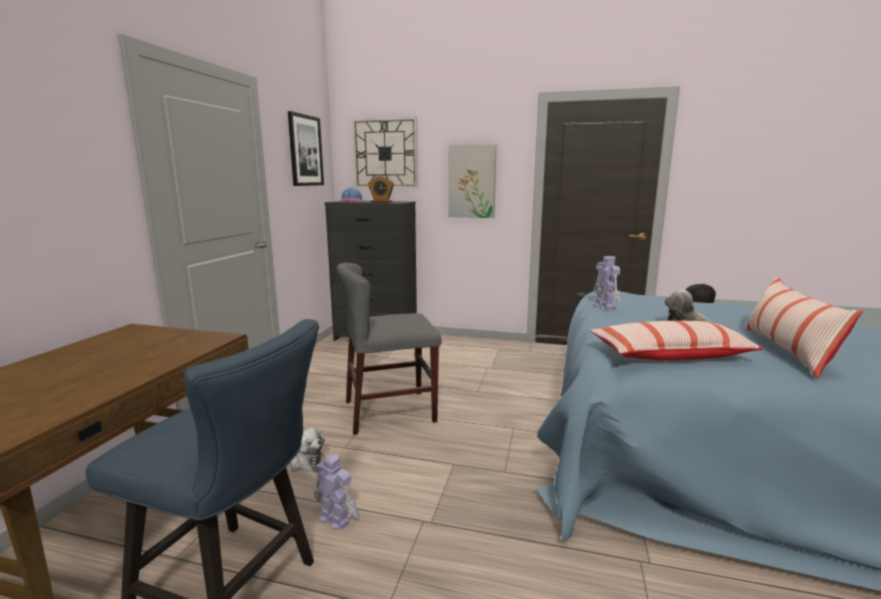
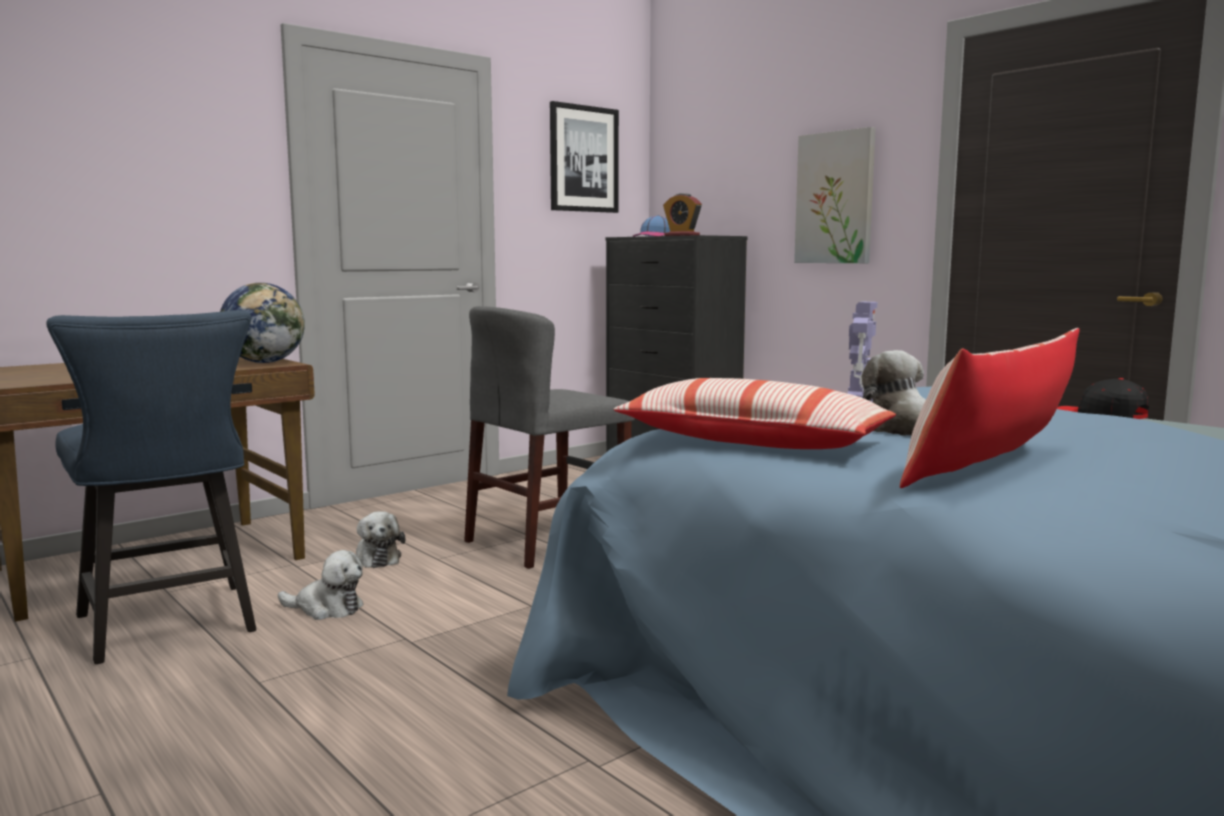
camera: 35 degrees right, 5 degrees down
(200, 338) = (265, 362): none -> globe
(334, 519) = (326, 609): toy robot -> plush toy
(385, 153) = (714, 159): wall clock -> none
(390, 411) = (547, 541): grey chair -> grey chair turned 60 degrees counterclockwise

